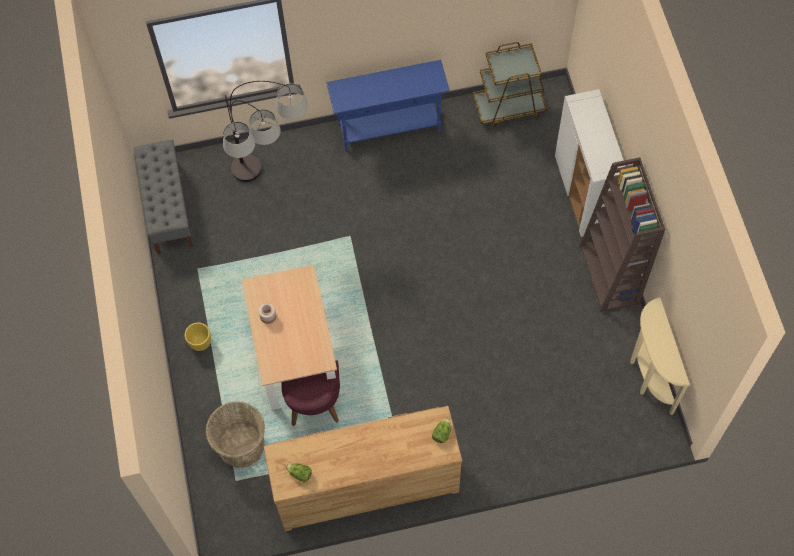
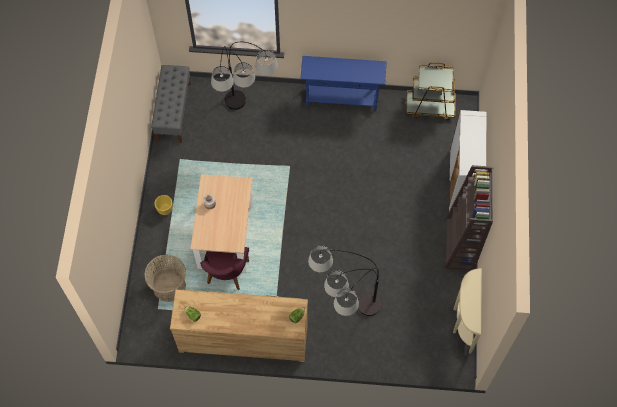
camera: 15 degrees right, 0 degrees up
(491, 418) = (343, 318): none -> floor lamp

